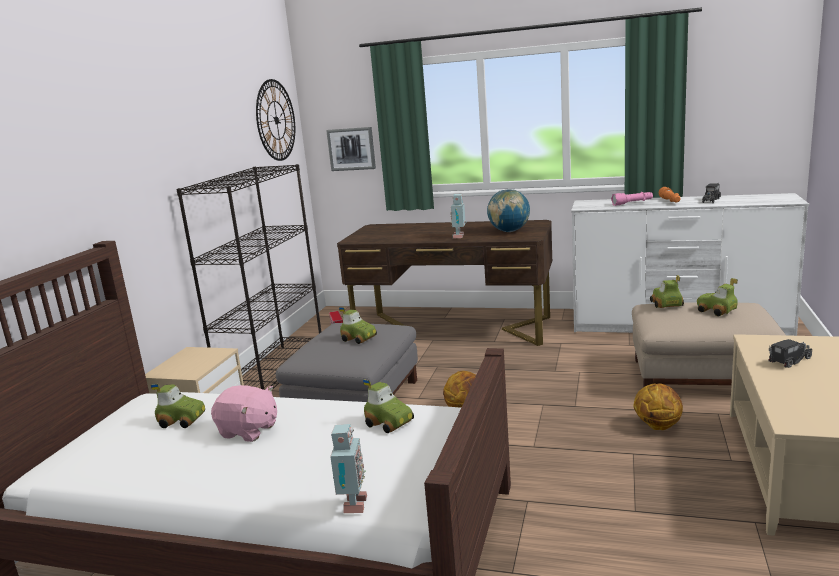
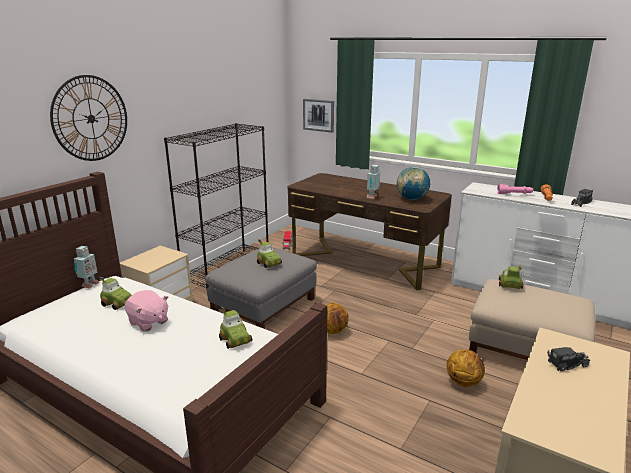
camera: 15 degrees right, 5 degrees up
(276, 120) = (263, 89): wall clock -> wall clock (91, 118)
(352, 505) = (166, 400): toy robot -> toy robot (89, 285)
(716, 311) = (545, 300): toy car -> none

